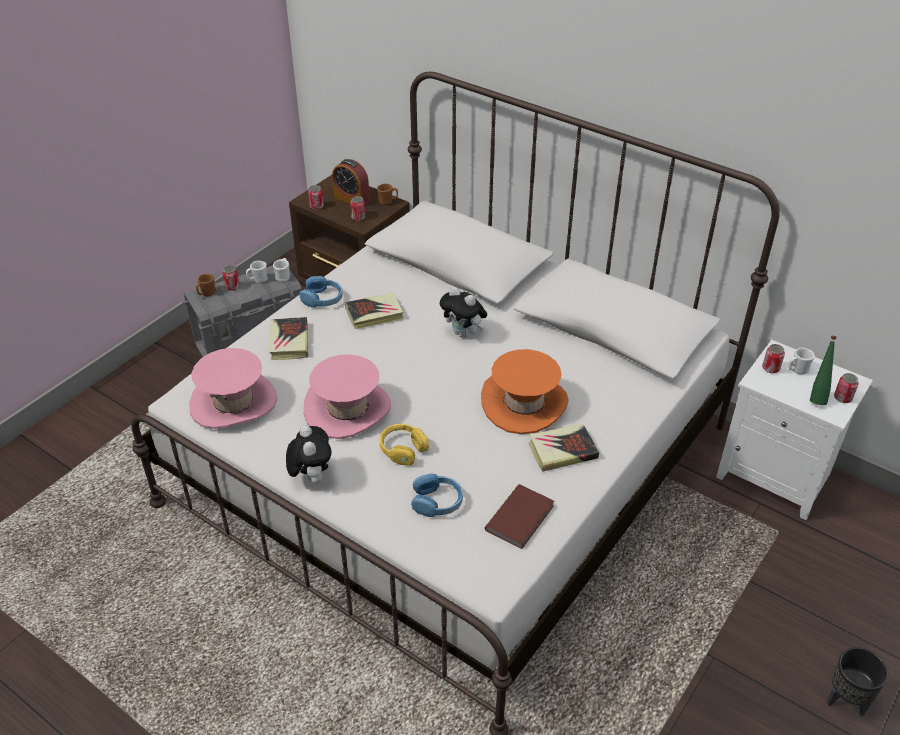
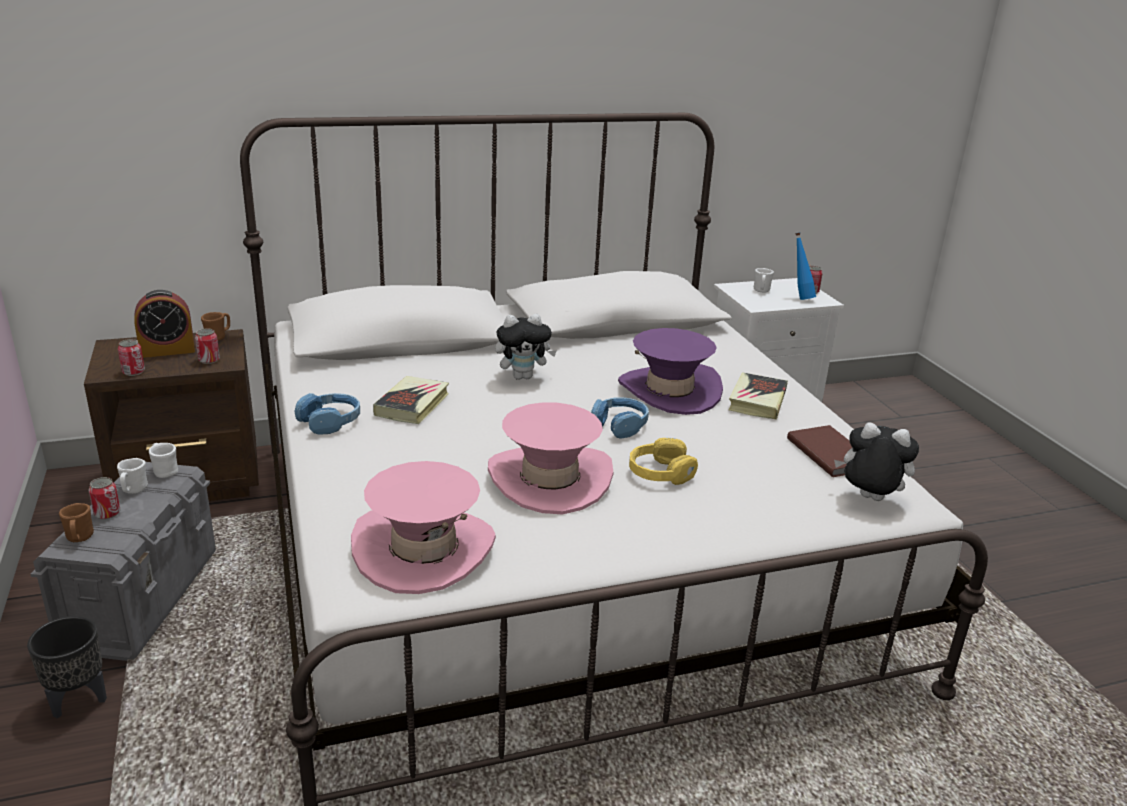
camera: 55 degrees left, 15 degrees down
(289, 342) = (371, 469): book -> none
(311, 476) = (638, 545): plush toy -> plush toy (868, 499)
(437, 502) = (764, 486): blue headphones -> blue headphones (619, 425)
(524, 403) = (669, 391): orange hat -> purple hat
(770, 368) = (748, 297): can -> none
(817, 397) = (799, 297): green bottle -> blue bottle
(846, 701) = (1009, 498): black planter -> black planter (79, 700)

